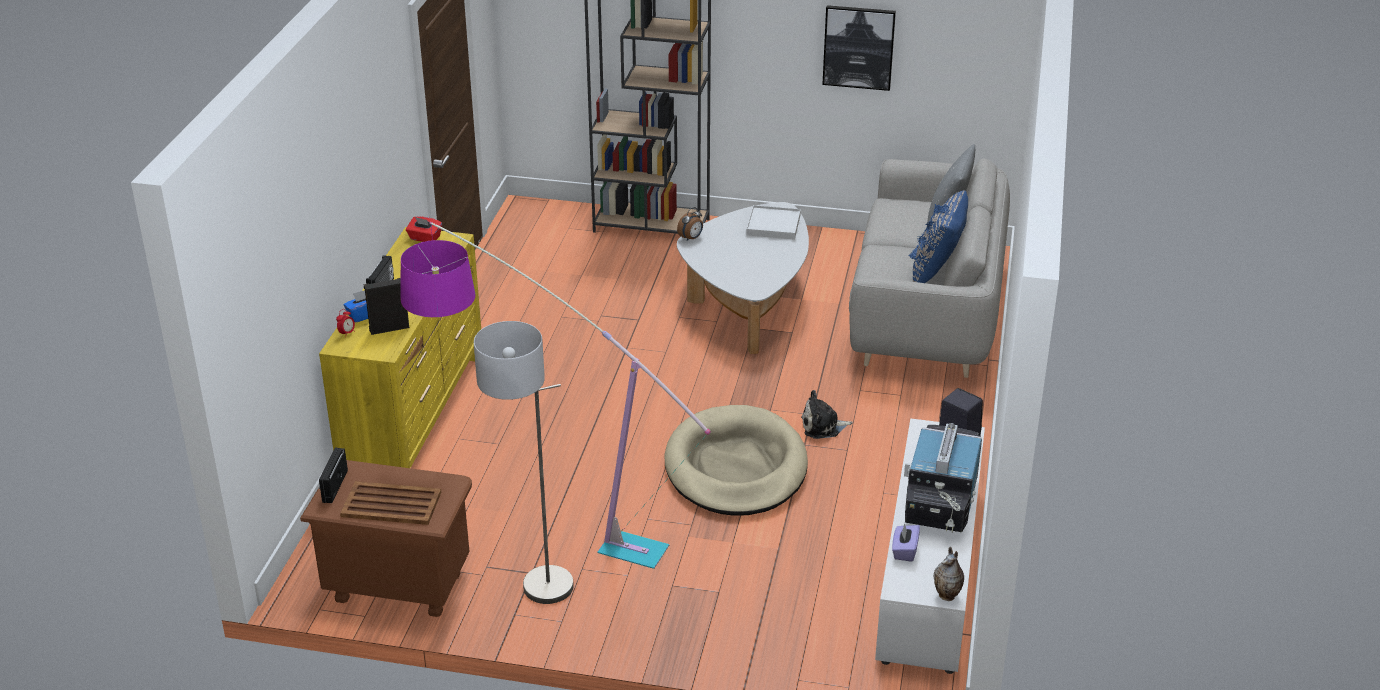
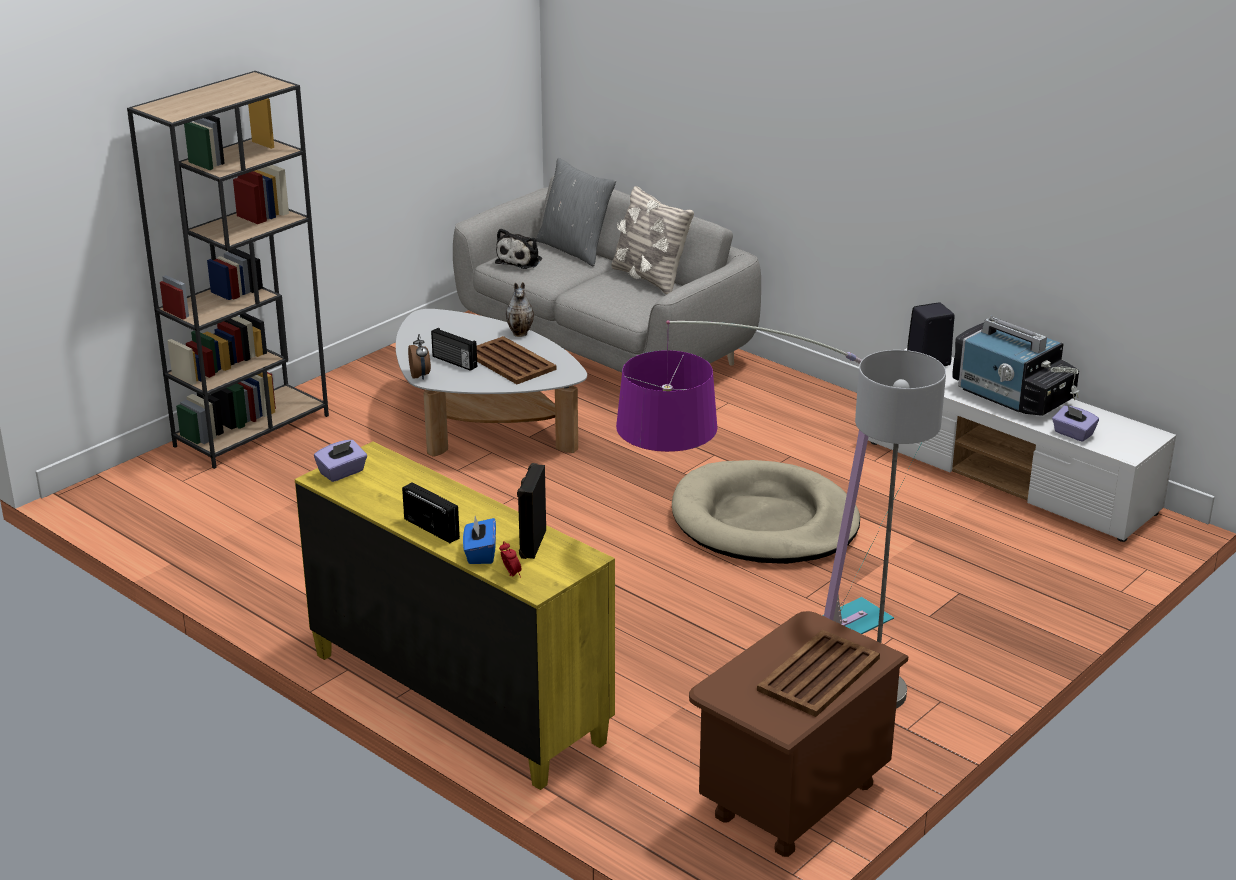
camera: 60 degrees left, 5 degrees down
(334, 486) = (746, 707): radio -> radio (454, 362)
(424, 238) = (342, 473): red tissue box -> purple tissue box
(748, 262) = (509, 361): none -> brown tray
(773, 225) = (453, 329): white tray -> none
(823, 426) = (740, 455): plush toy -> plush toy (521, 260)
(858, 47) = (399, 107): picture -> none
(934, 269) = (649, 279): blue pillow -> beige pillow
(948, 596) = (1151, 435): vase -> vase (521, 333)

